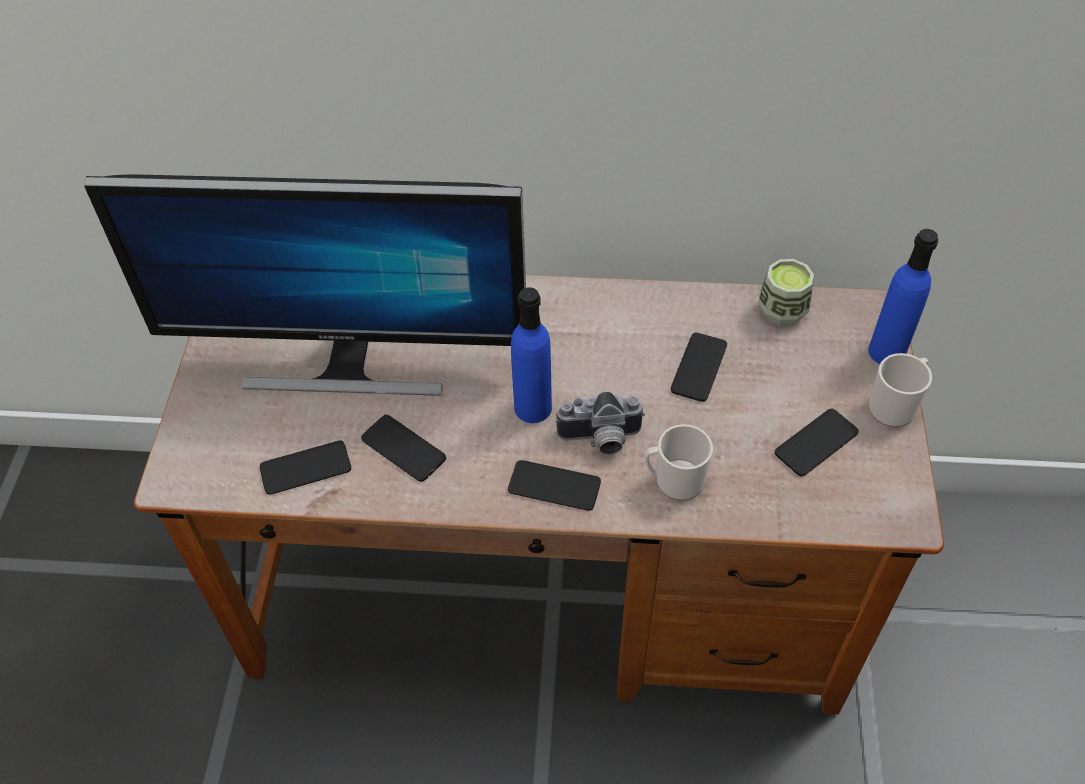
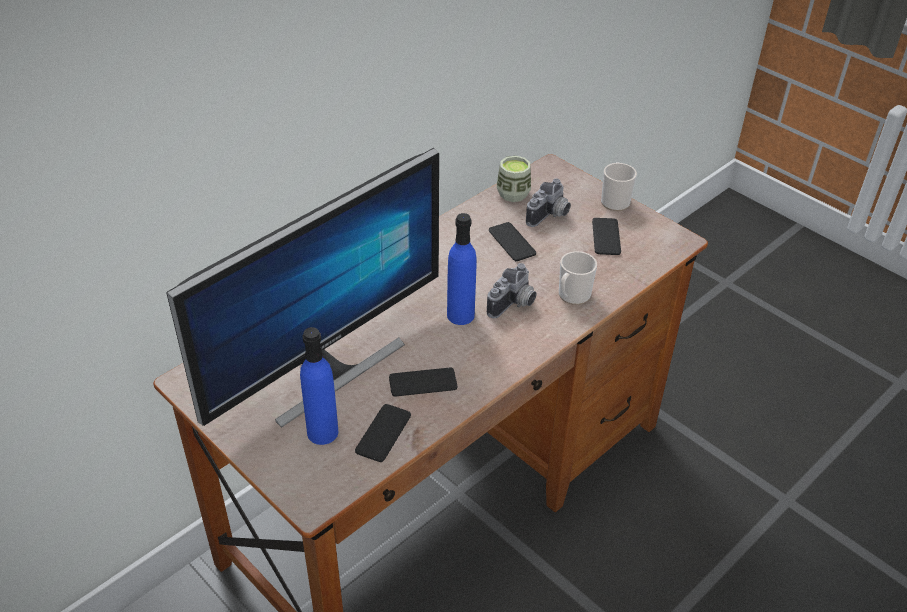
camera: 50 degrees left, 10 degrees down
(554, 486) = (523, 340): phone -> none
(787, 368) = (550, 216): none -> camera
(886, 352) = (580, 181): blue bottle -> blue bottle (322, 432)

